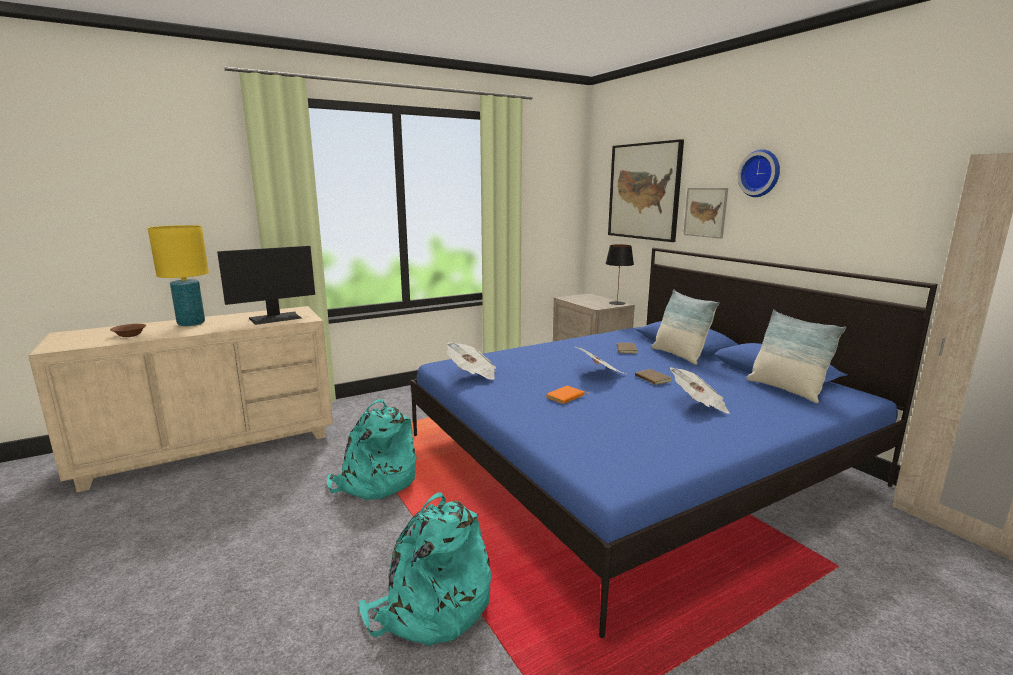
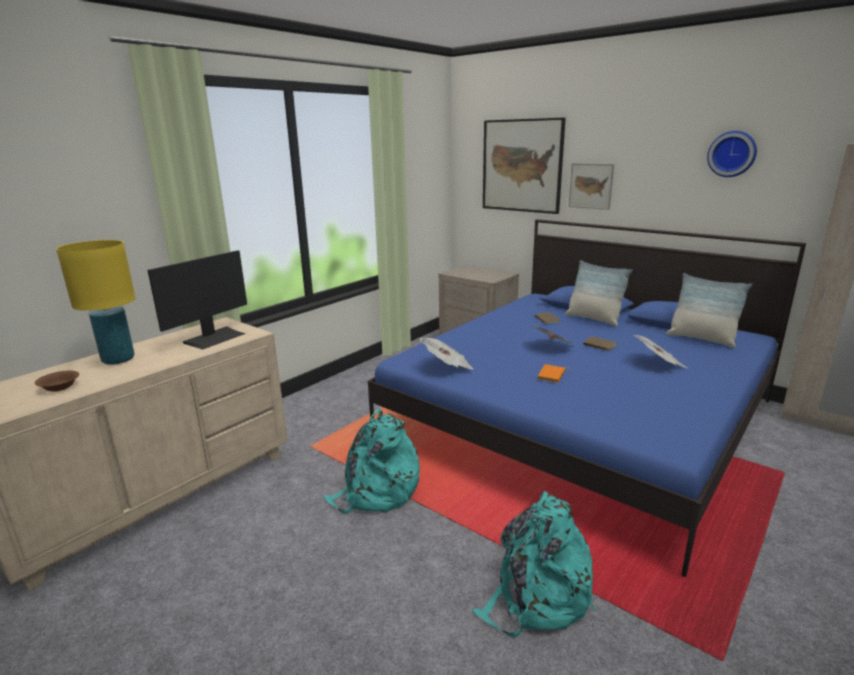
camera: 20 degrees left, 5 degrees up
(617, 303) = (502, 273): black table lamp -> none
(760, 173) = (647, 151): wall clock -> wall clock (732, 154)

